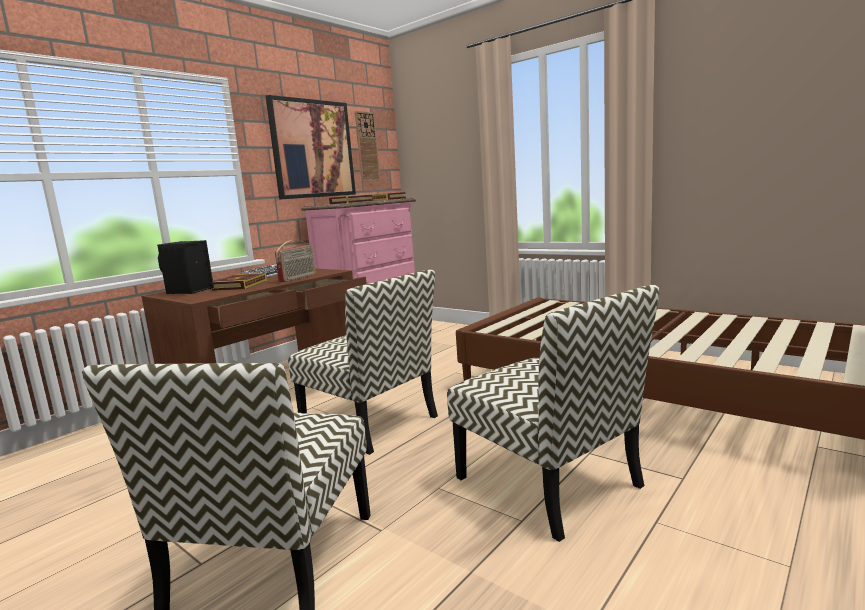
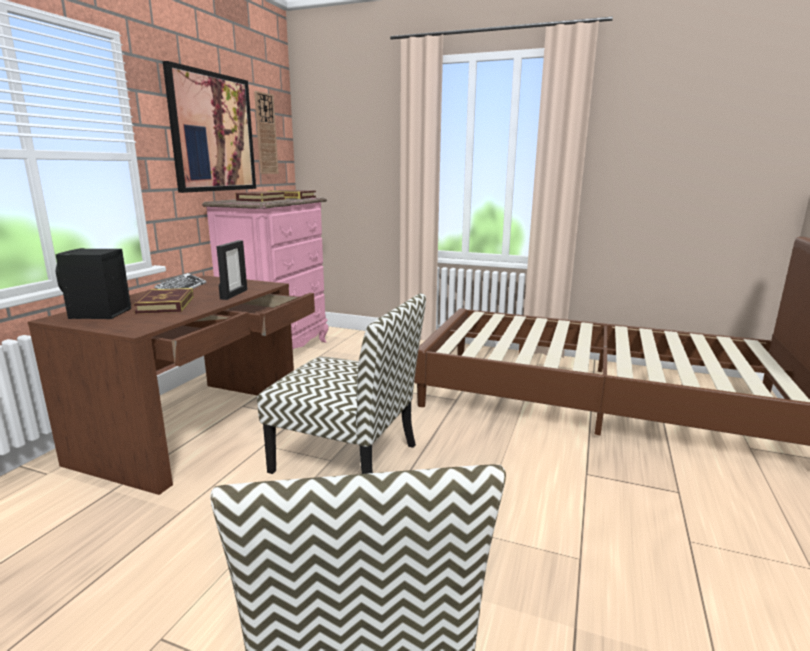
camera: 20 degrees left, 5 degrees up
(298, 278) = (234, 294): radio -> picture frame
(550, 483) = (575, 511): chair -> none

